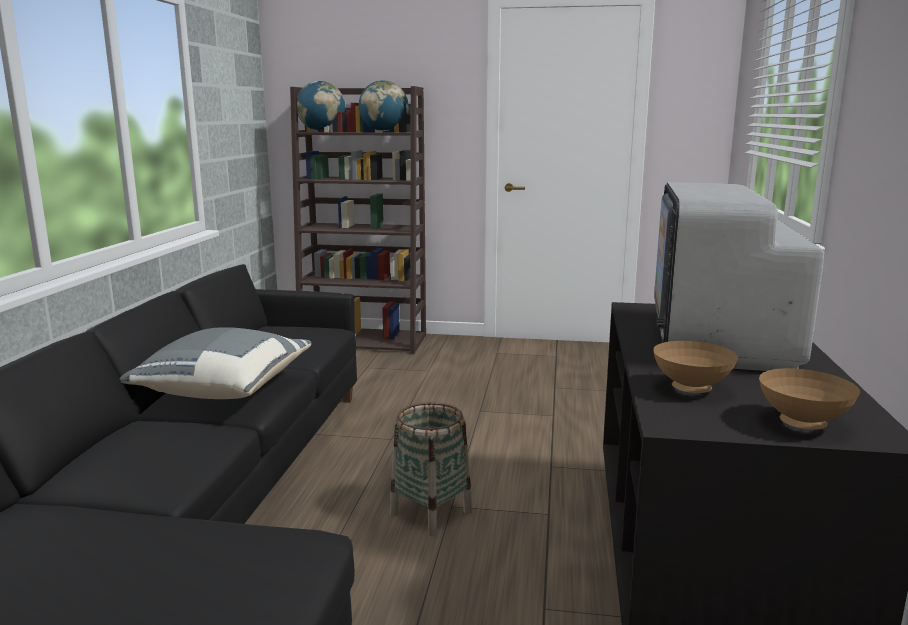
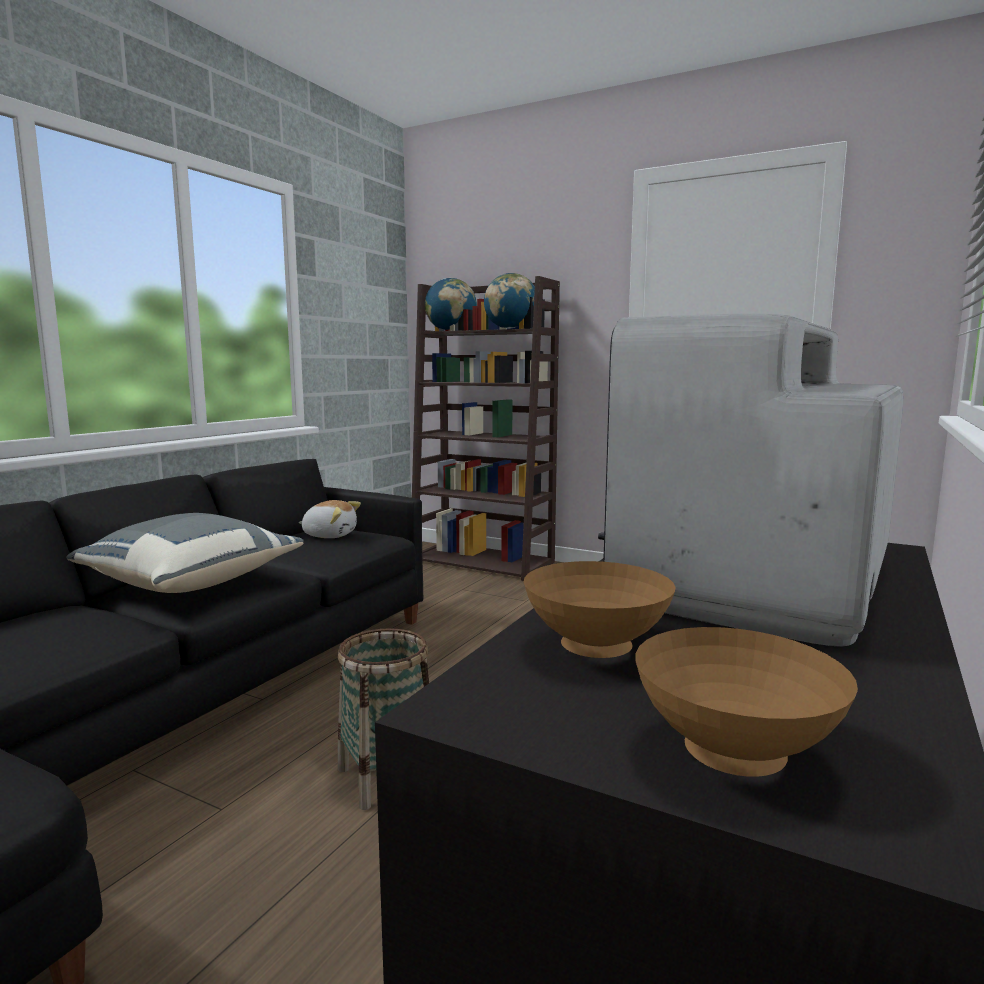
camera: 20 degrees right, 5 degrees down
(285, 333) = (330, 535): none -> plush toy

